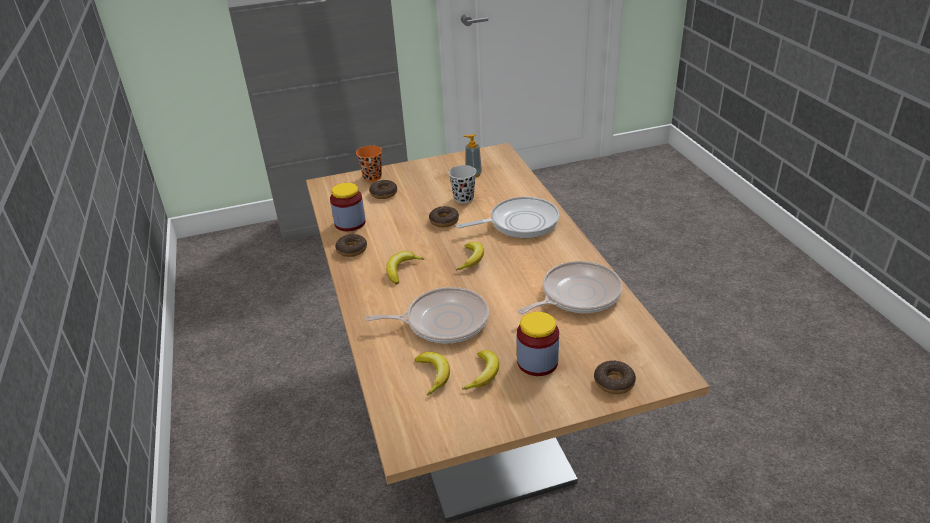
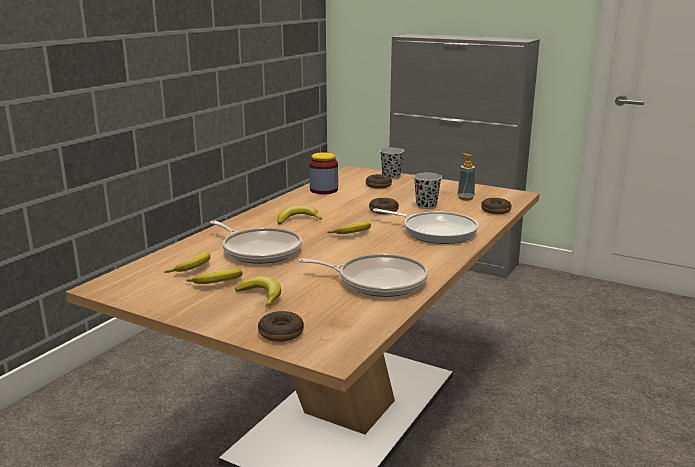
camera: 45 degrees right, 15 degrees down
(352, 249) = (294, 200): donut -> donut (495, 210)
(372, 177) = (391, 176): orange cup -> black cup
(537, 362) = (261, 296): jar -> banana

